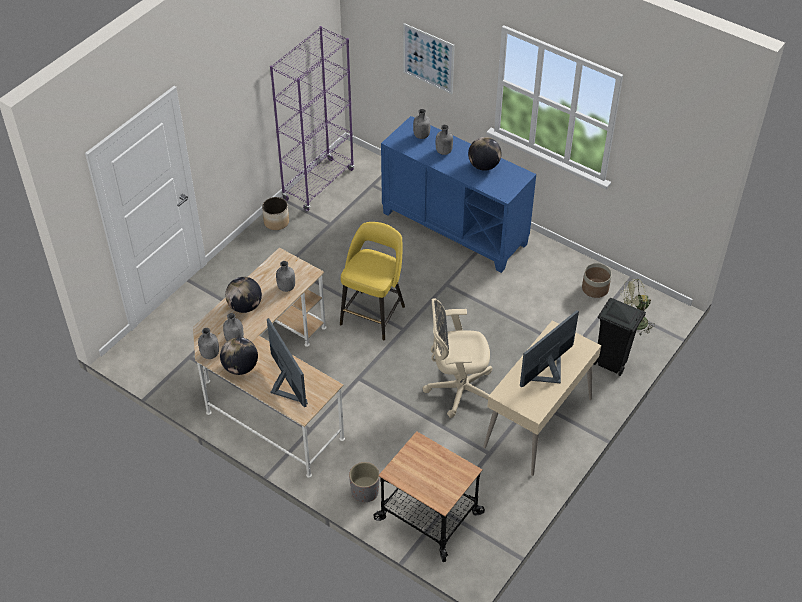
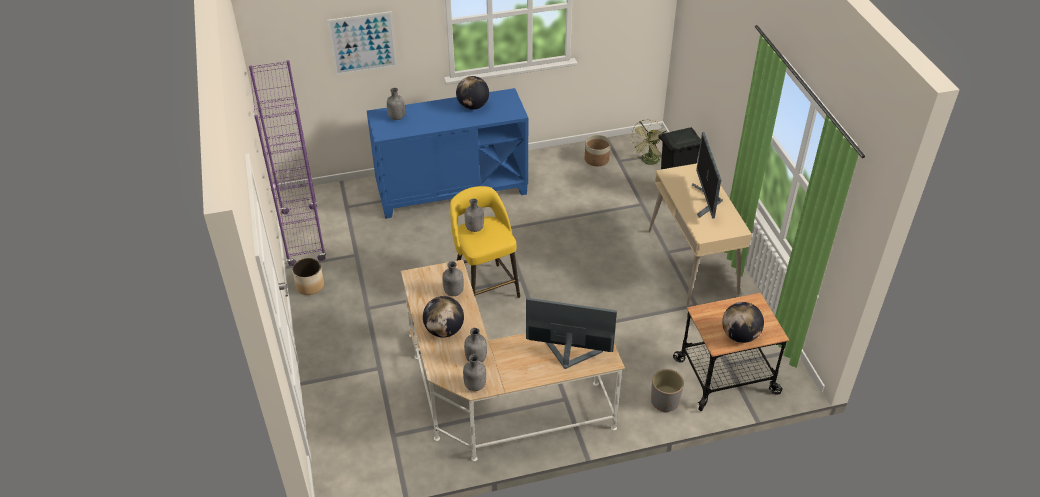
camera: 50 degrees left, 5 degrees down
(240, 367) = (513, 373): globe -> globe (739, 335)
(444, 152) = (430, 116): grey bottle -> grey bottle (475, 228)
(458, 390) = (616, 285): beige office chair -> none

